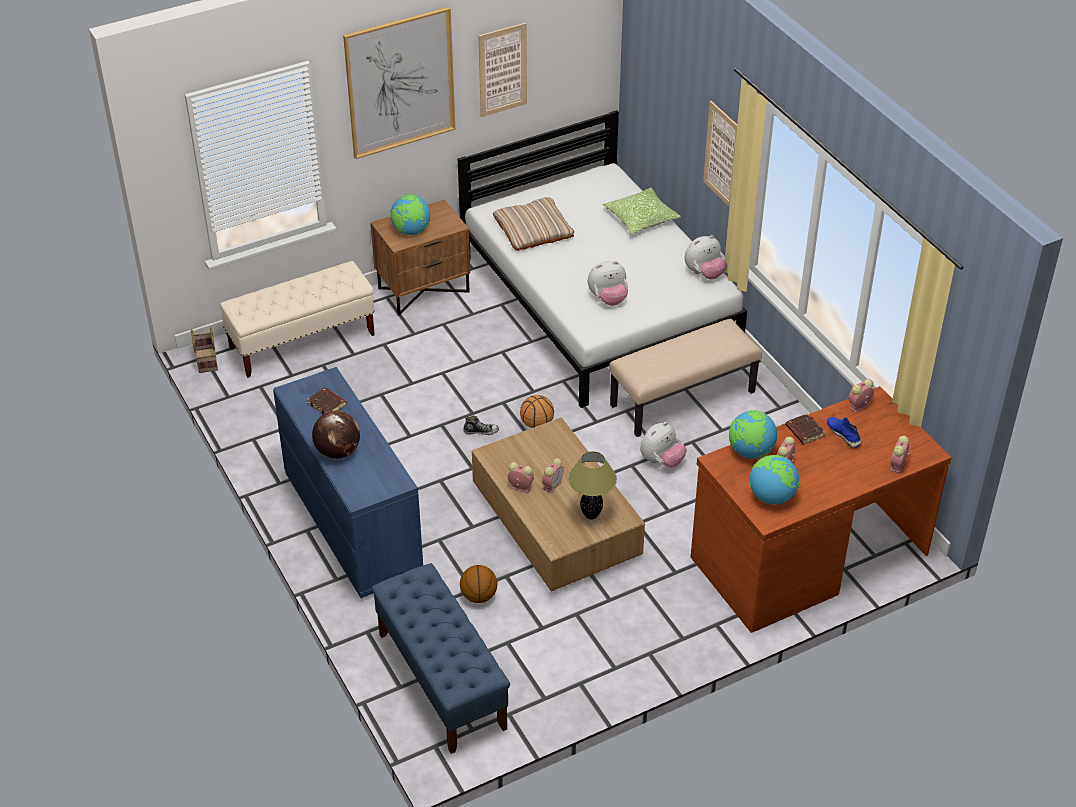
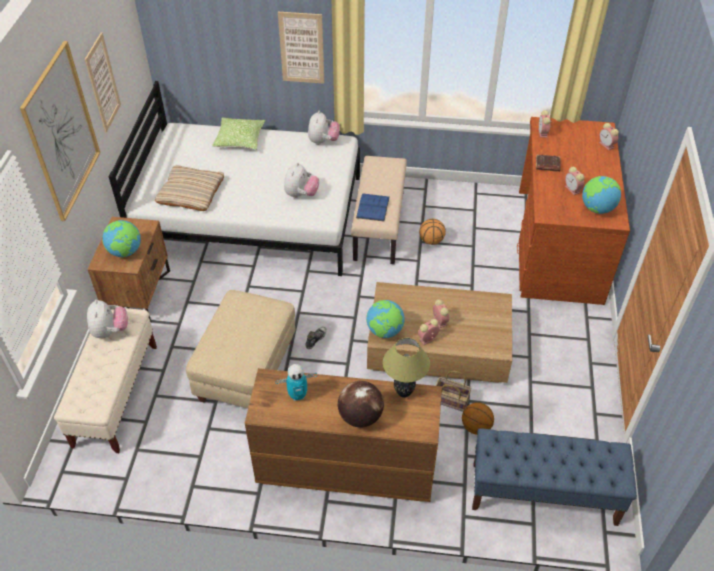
camera: 55 degrees left, 5 degrees up
(205, 360) = (66, 472): basket -> basket (449, 400)
(327, 404) = (298, 395): brown book -> toy robot
(352, 524) = (344, 467): blue dresser -> brown dresser
(401, 404) = (246, 369): none -> beige ottoman
(537, 424) = (336, 306): basketball -> basketball (431, 240)
(591, 515) = (484, 316): table lamp -> table lamp (404, 392)
(652, 359) = (373, 207): none -> blue book
(661, 461) = (425, 264): plush toy -> plush toy (110, 331)
(750, 452) = (548, 196): globe -> globe (385, 331)
(844, 435) = (563, 151): blue shoe -> none

